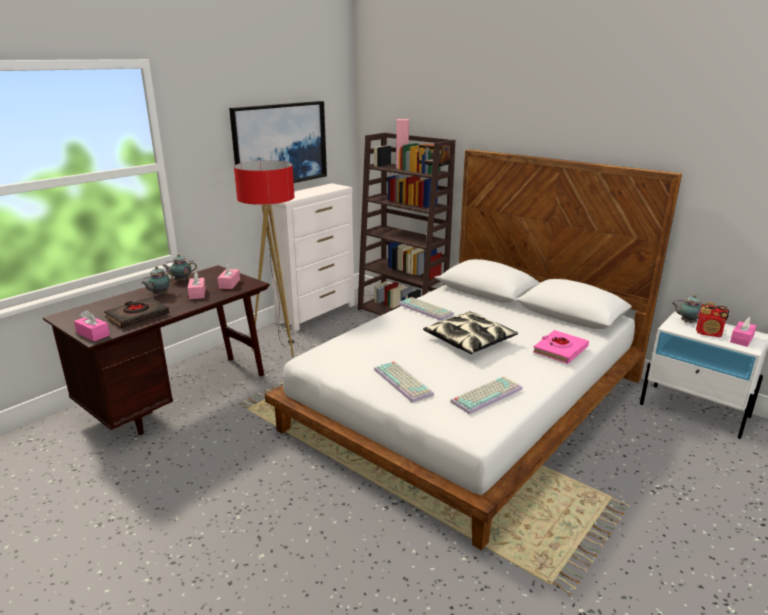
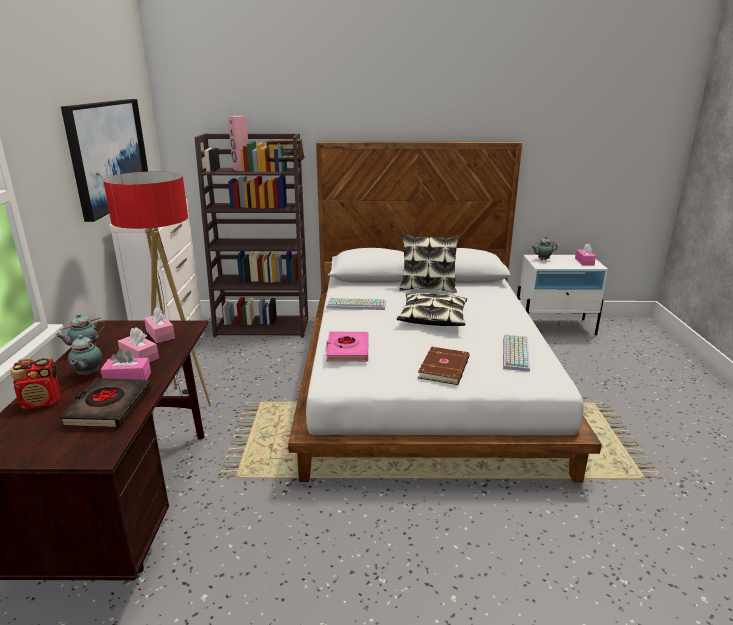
camera: 40 degrees left, 0 degrees up
(93, 334) = (85, 452): pink tissue box -> pink tissue box (127, 378)
(404, 382) = (445, 368): keyboard -> brown book
(516, 315) = (427, 288): none -> pillow
(560, 350) = (499, 304): pink book -> pink book (347, 350)
(709, 333) = (564, 263): radio -> radio (42, 402)

